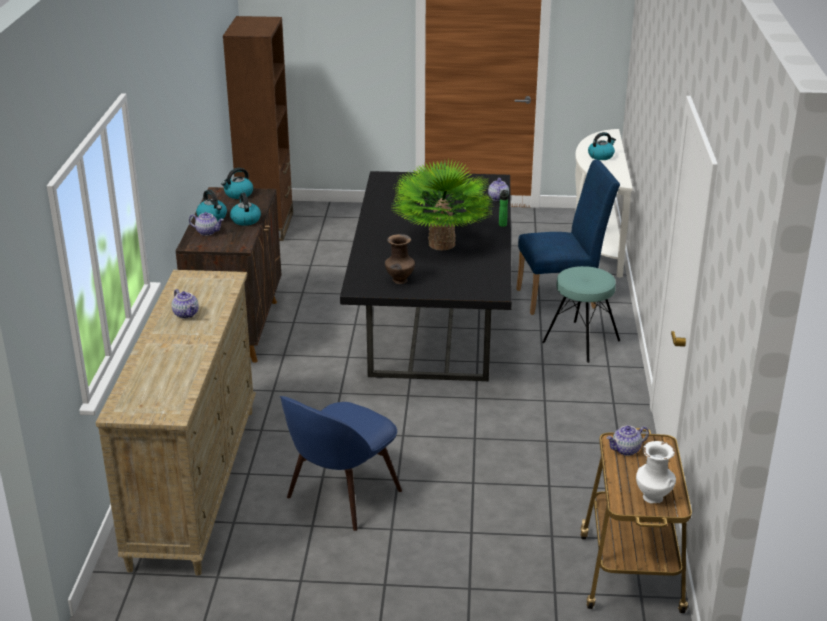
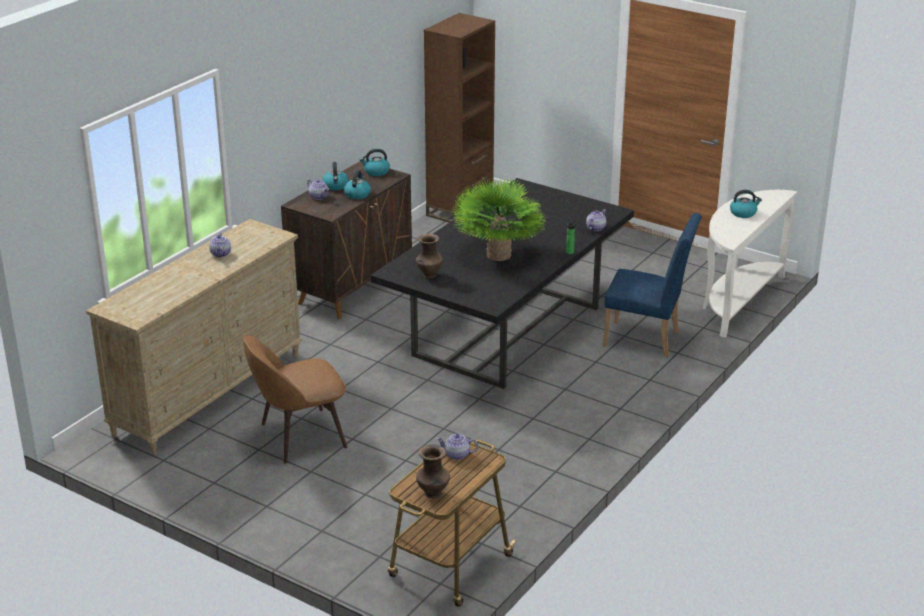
camera: 30 degrees right, 0 degrees up
(341, 496) = (299, 436): blue chair -> brown chair
(581, 341) = (620, 381): turquoise stool -> none
(653, 498) = (433, 494): white vase -> brown vase

